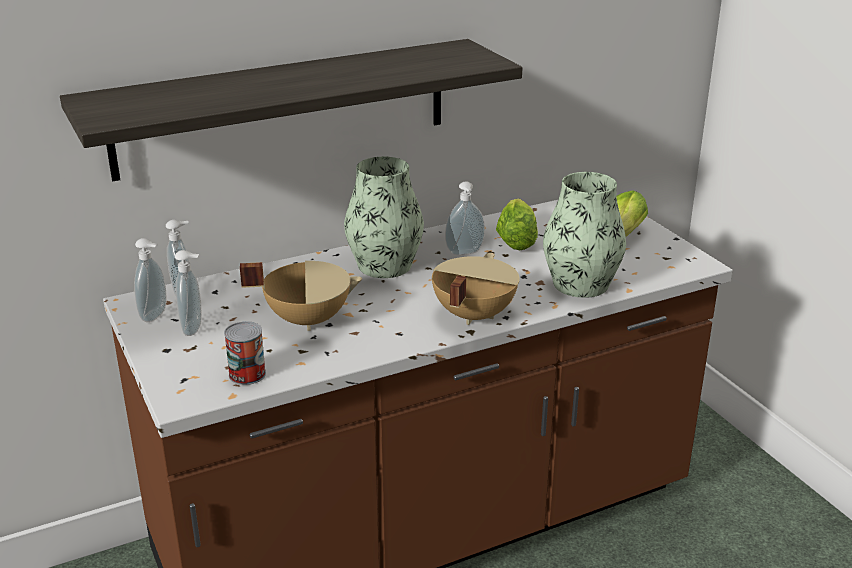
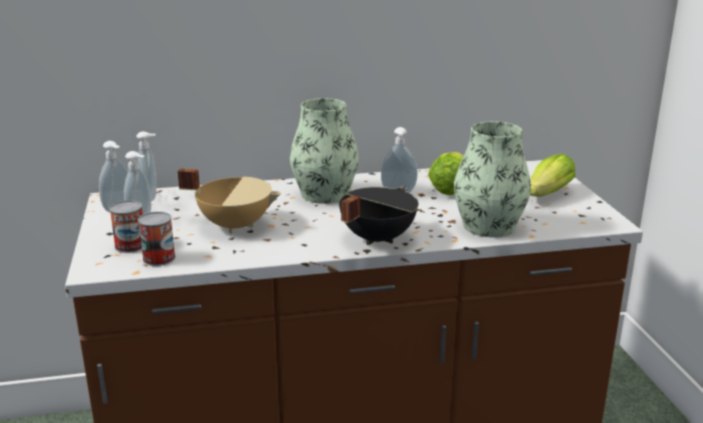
camera: 15 degrees right, 5 degrees down
(203, 363) = (130, 245): none -> can
(283, 108) = (251, 51): shelf -> none
(472, 315) = (376, 238): beige cooking pot -> black cooking pot

